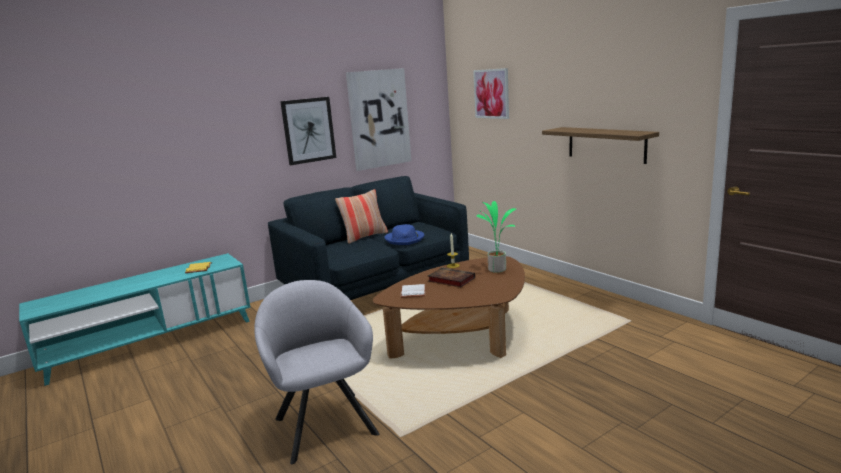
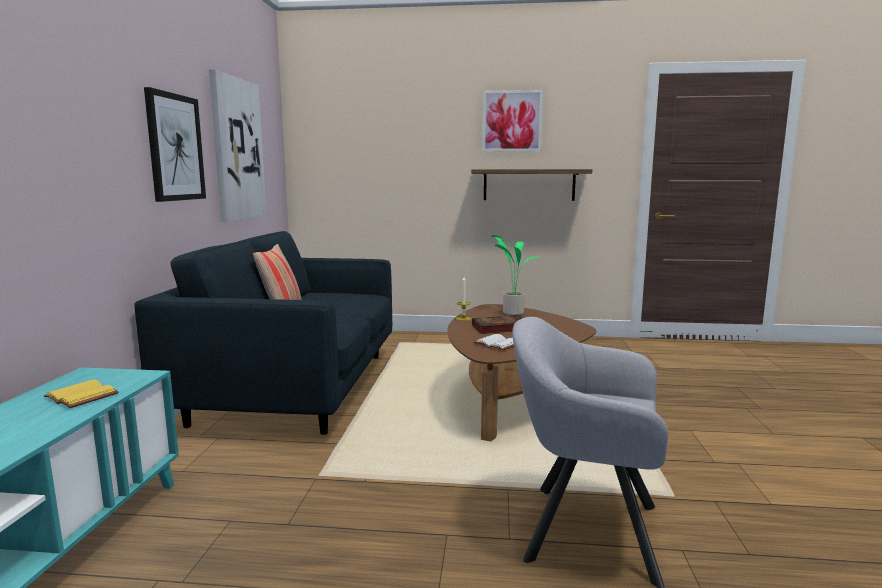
camera: 50 degrees left, 5 degrees down
(405, 239) = (348, 306): blue hat -> none
(491, 93) = (366, 134): picture -> picture (512, 121)

